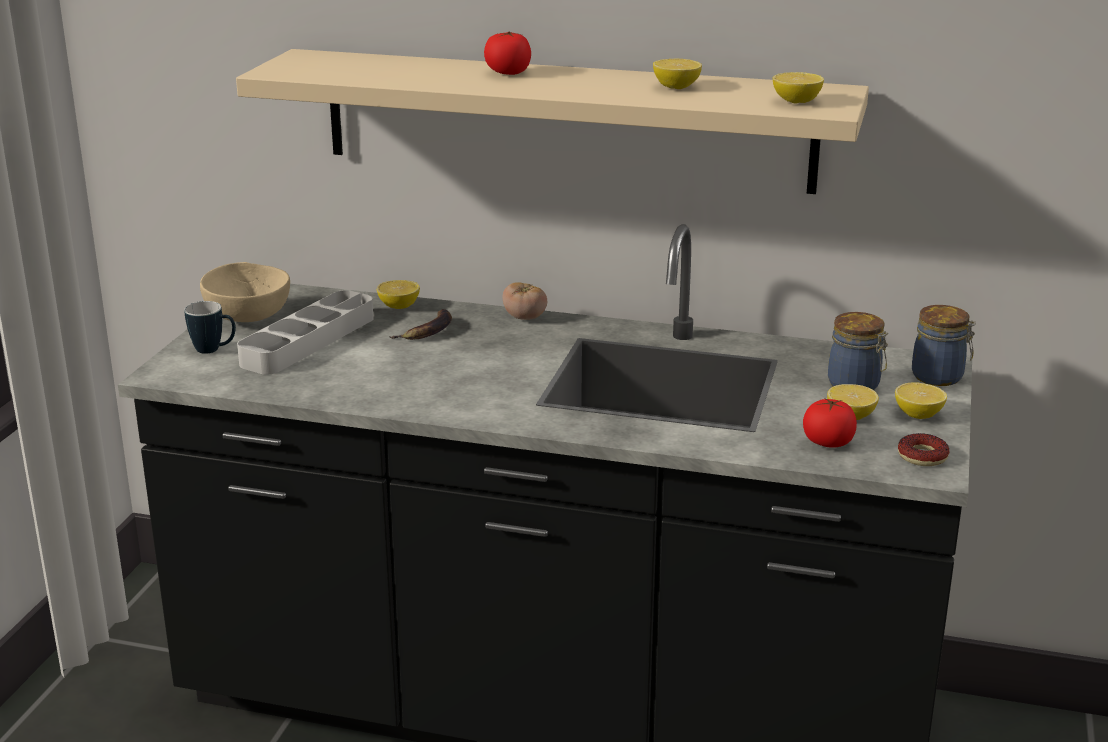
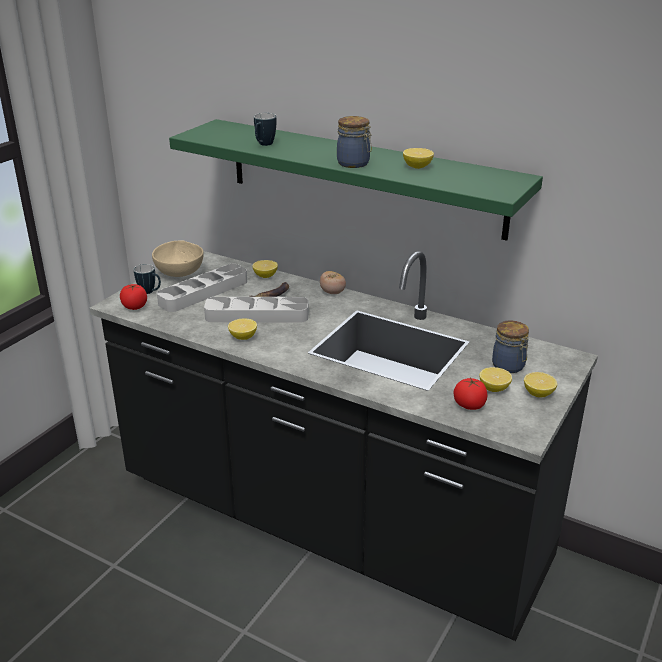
camera: 15 degrees right, 5 degrees up
(407, 76) = (263, 145): none -> mug
(420, 362) = (257, 315): none -> grey tray
(508, 73) = (324, 147): tomato -> tomato (134, 307)
(565, 120) = (362, 177): beige shelf -> green shelf
(796, 102) = (484, 185): lemon -> lemon (243, 337)
(922, 456) = (524, 424): donut -> none
(939, 377) = (567, 368): jar -> jar (354, 164)

